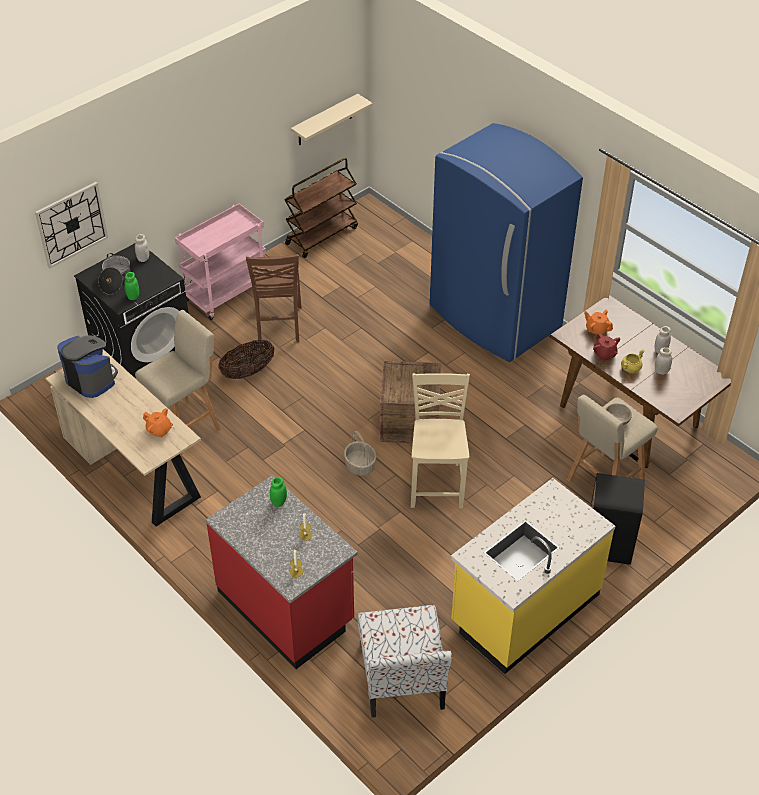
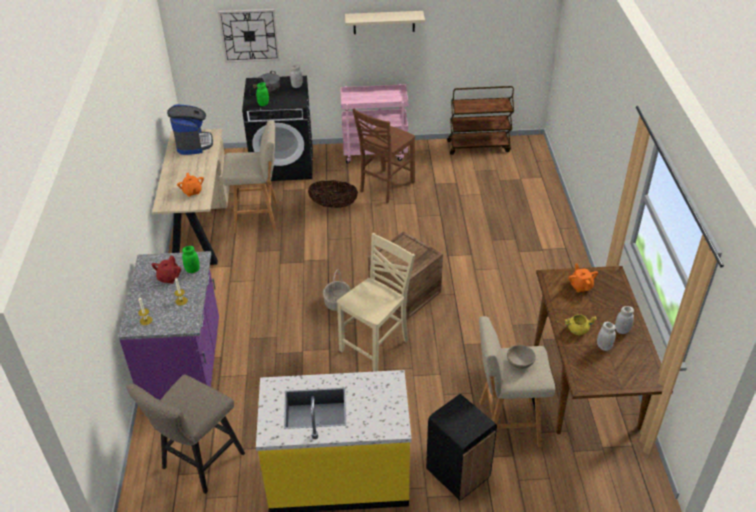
camera: 40 degrees right, 5 degrees down
(286, 606) = (185, 364): red counter -> purple counter
(325, 120) = (505, 48): beige shelf -> beige shelf (384, 22)
(402, 678) = (198, 464): chair -> beige stool
(494, 318) = (548, 256): blue fridge -> none
(604, 354) = (566, 307): red teapot -> red teapot (169, 278)

